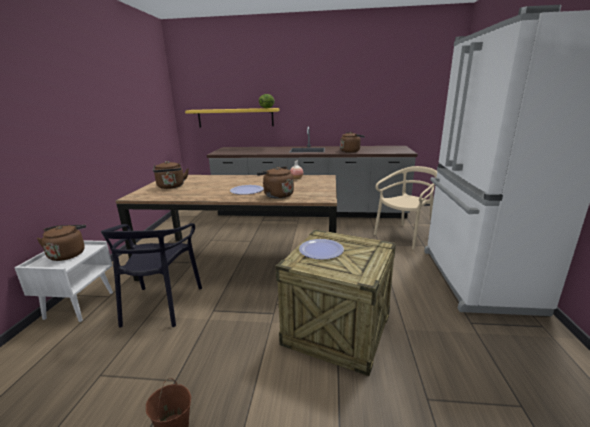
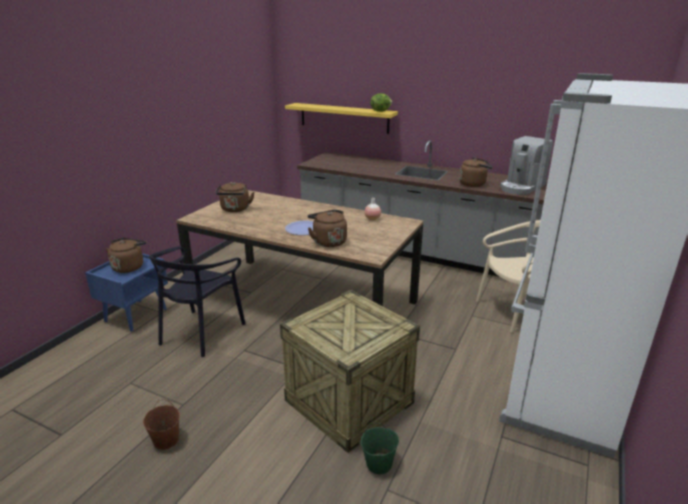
camera: 20 degrees right, 5 degrees up
(80, 305) = (136, 315): white nightstand -> blue nightstand
(321, 250) = (336, 316): plate -> none
(383, 150) = (521, 187): none -> coffee machine
(402, 377) = (379, 463): none -> green bucket

